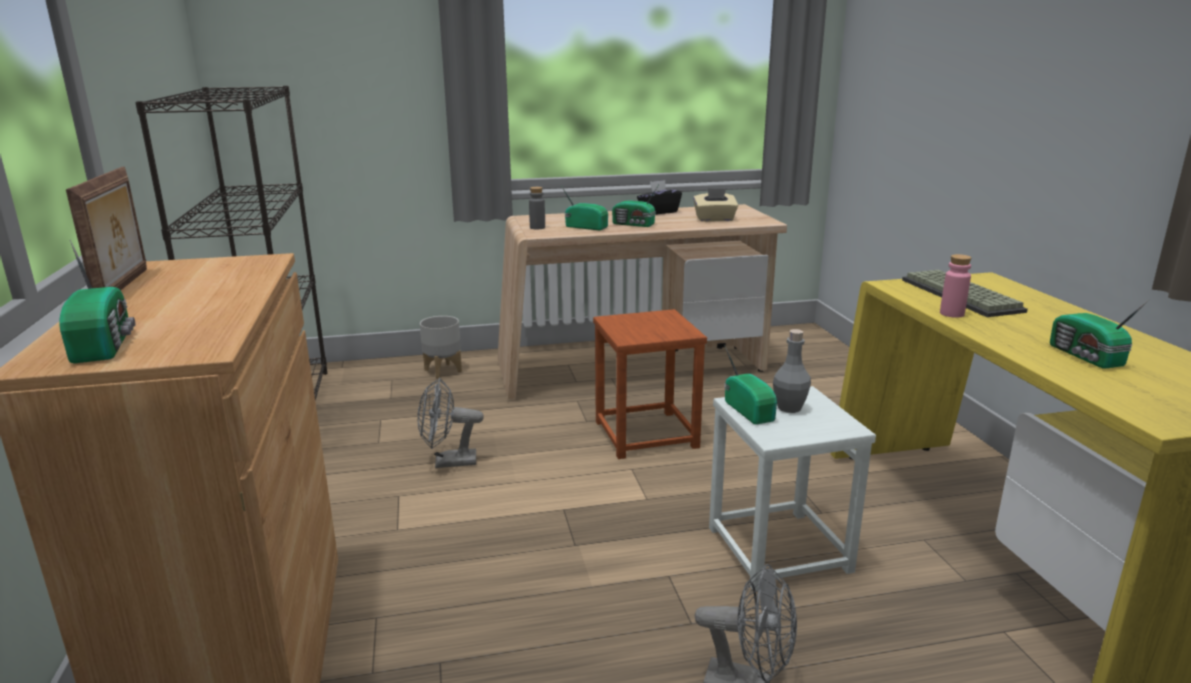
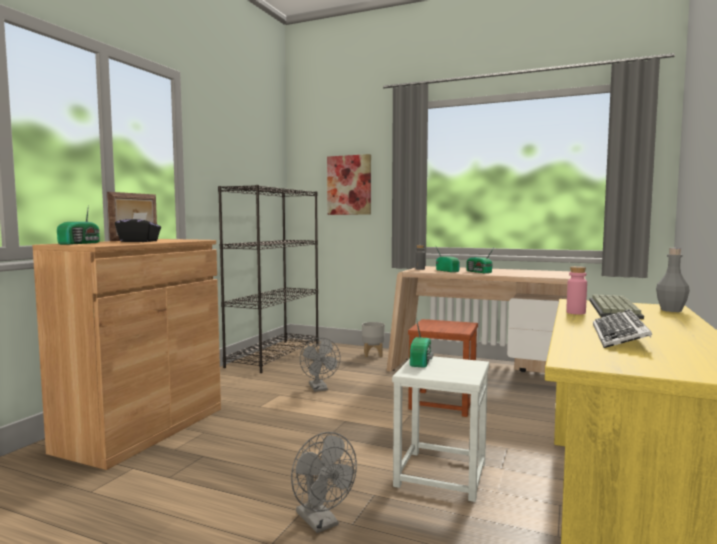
camera: 35 degrees right, 15 degrees down
(346, 70) = (349, 185): none -> picture
(448, 462) = (319, 389): grey fan -> grey fan turned 135 degrees counterclockwise
(658, 212) = (511, 270): black tissue box -> black tissue box (139, 241)
(714, 219) = (538, 274): beige tissue box -> none
(789, 408) = (449, 365): grey bottle -> grey bottle (671, 310)
(1086, 357) = (619, 336): radio -> keyboard

